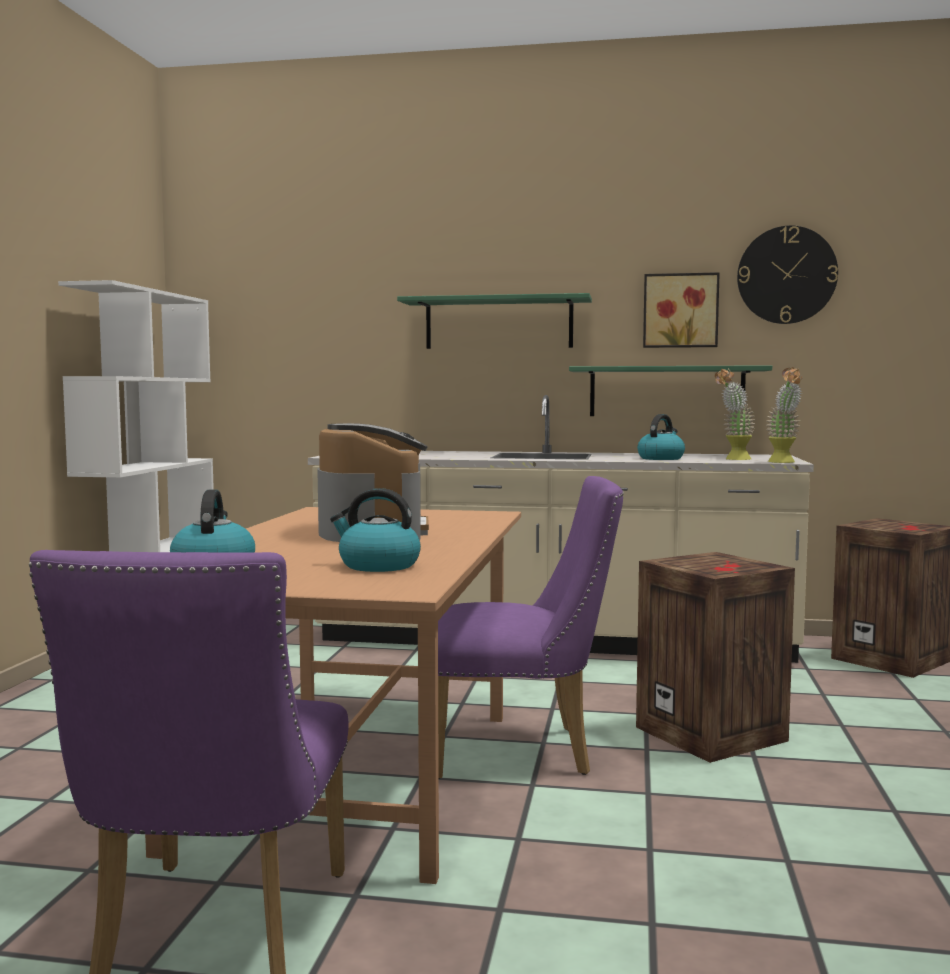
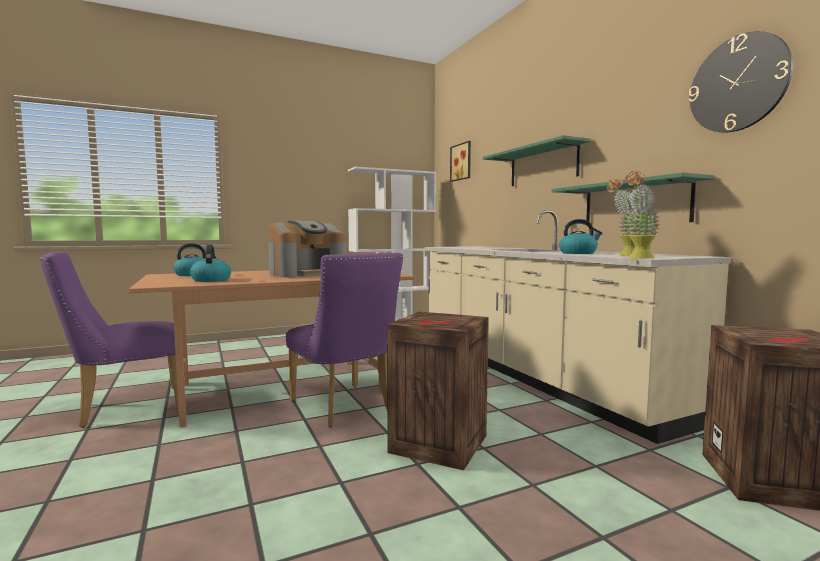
camera: 55 degrees right, 0 degrees up
(680, 311) = (647, 136): picture -> picture (462, 162)

